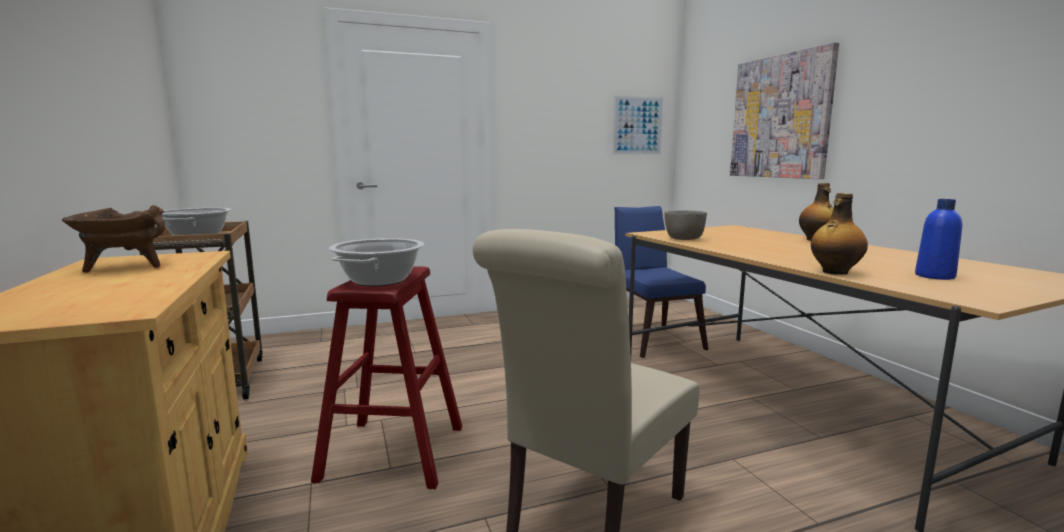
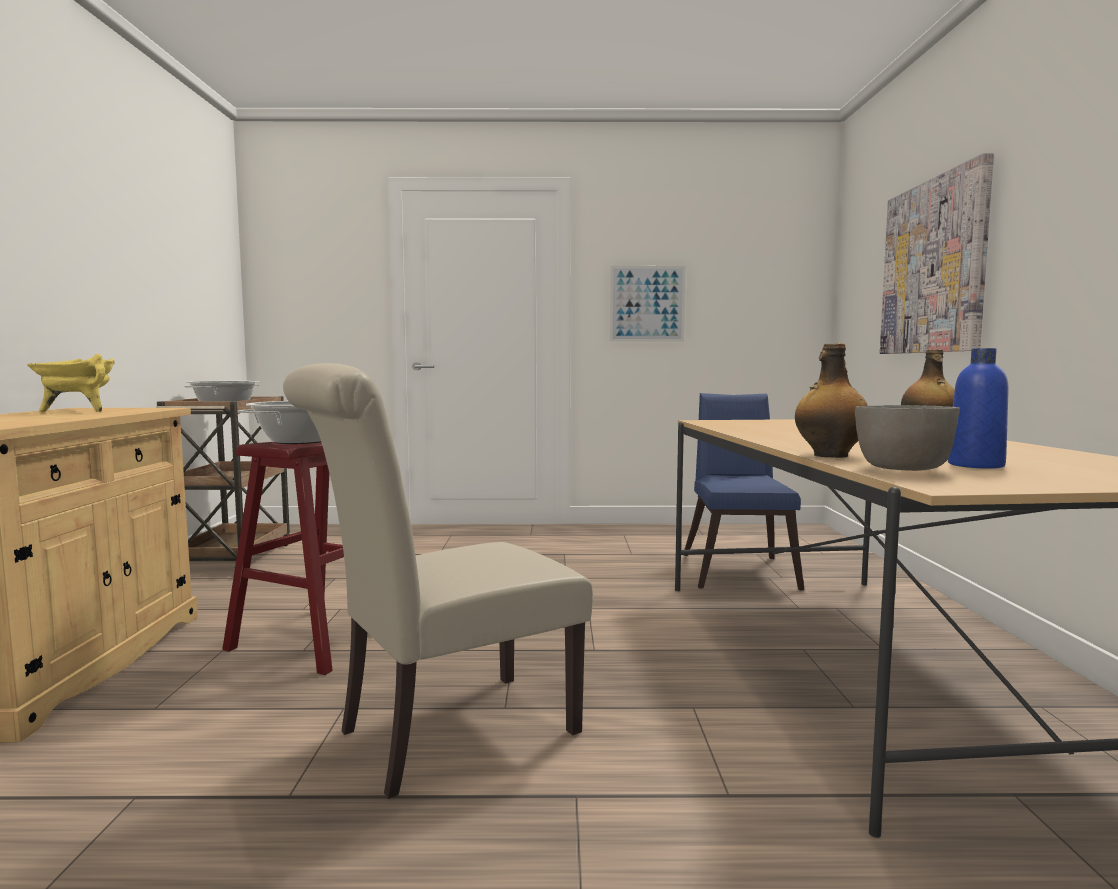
camera: 20 degrees right, 5 degrees down
(124, 267) = (77, 411): brown cooking pot -> yellow cooking pot
(637, 125) = (772, 293): picture -> picture (647, 303)
(683, 239) = (731, 426): grey bowl -> grey bowl (901, 469)

